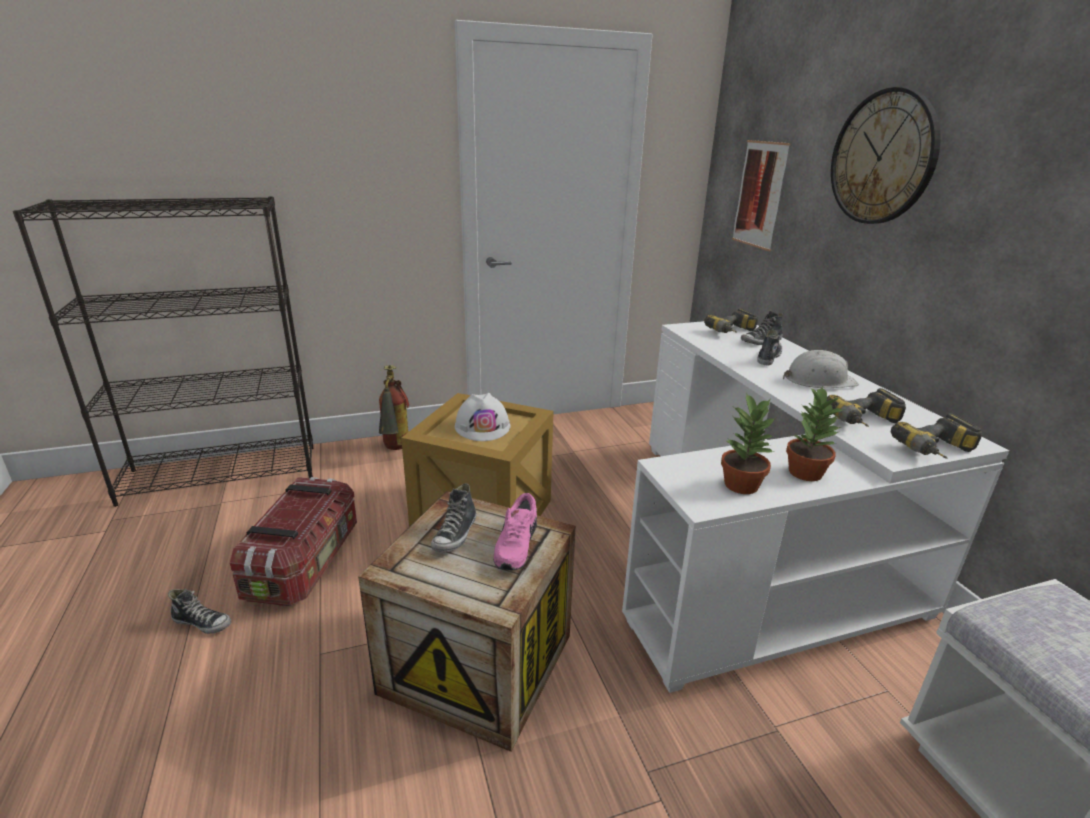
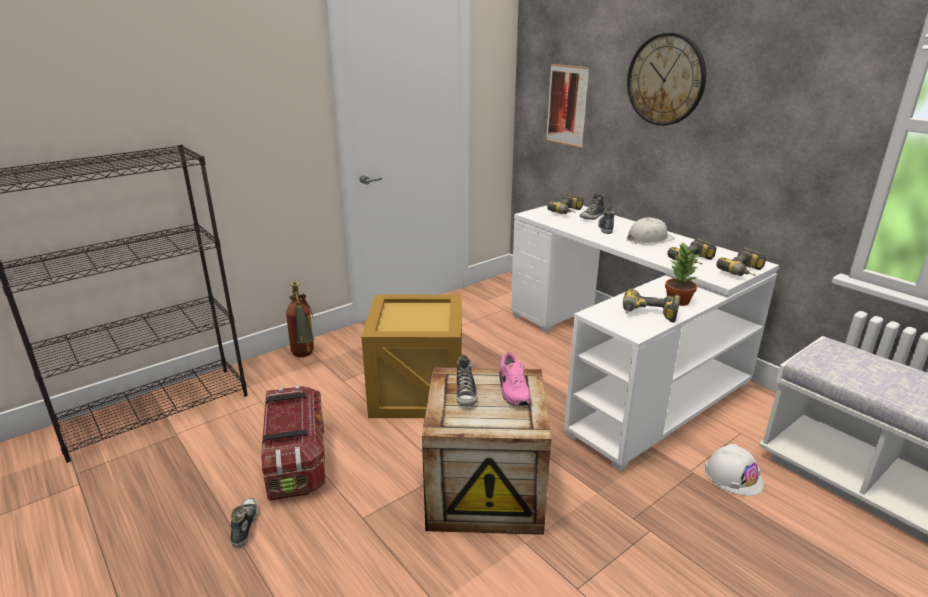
camera: 20 degrees left, 0 degrees up
(203, 623) = (244, 526): shoe -> shoe turned 90 degrees counterclockwise
(482, 426) = (415, 316): white hard hat -> white hard hat (733, 476)
(741, 484) = (648, 315): potted plant -> power drill

